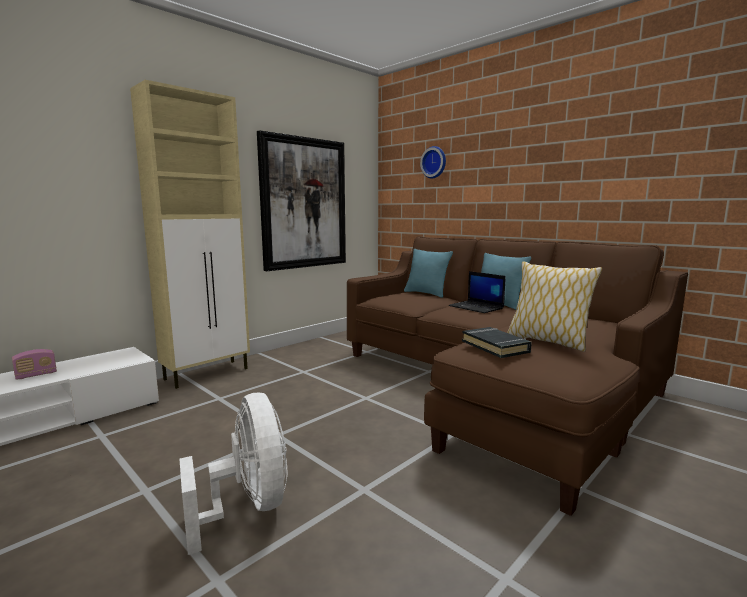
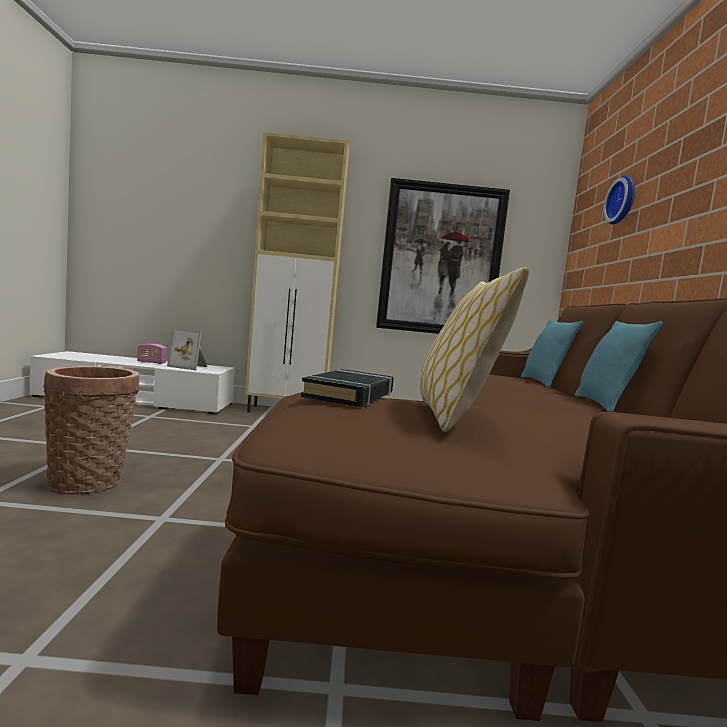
camera: 45 degrees right, 5 degrees down
(96, 363) = (189, 367): none -> picture frame
(248, 506) = (90, 481): white fan -> basket
(477, 307) = (544, 395): laptop -> none

